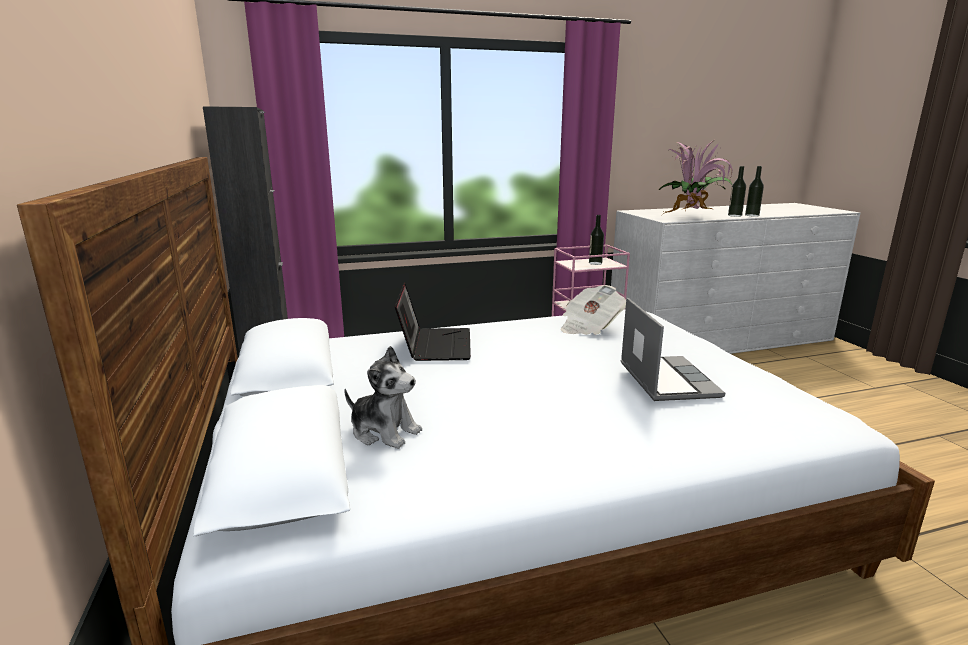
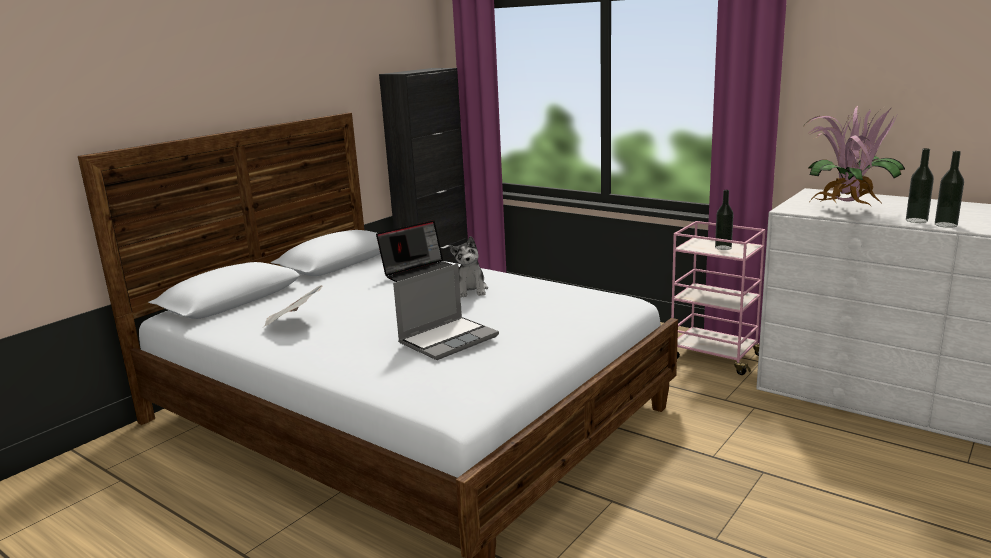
camera: 55 degrees right, 0 degrees up
(384, 432) = (283, 303): plush toy -> plush toy (470, 290)
(589, 327) = (543, 297): newspaper -> newspaper (293, 323)

